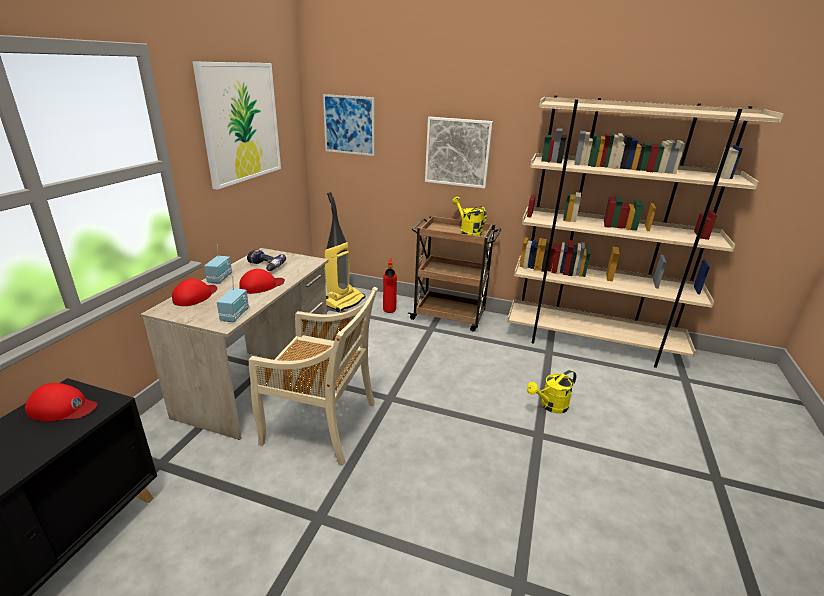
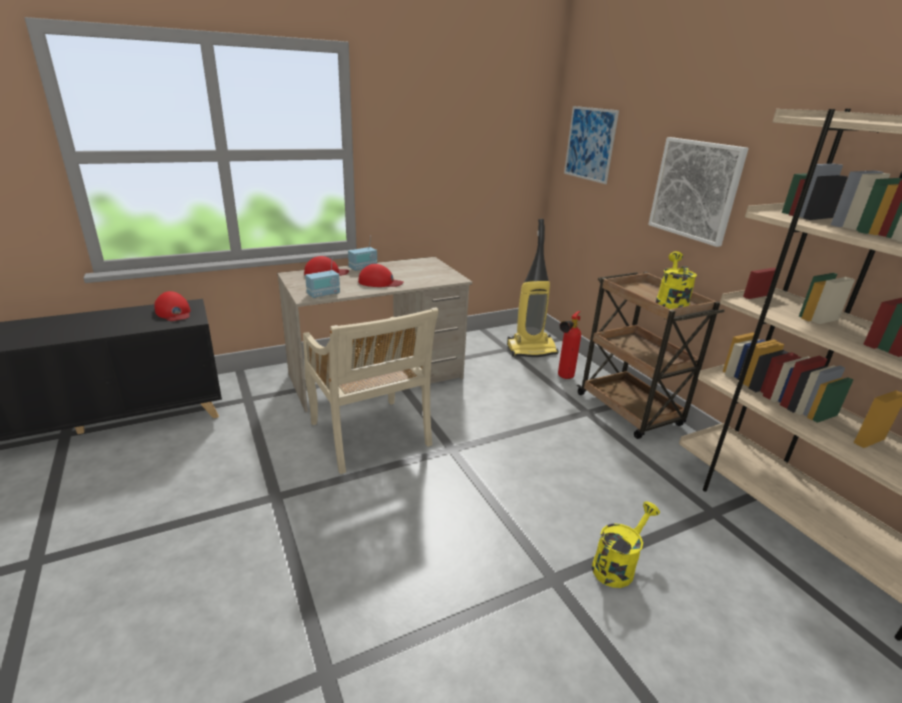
camera: 45 degrees right, 0 degrees up
(241, 123) = (452, 127): picture -> none
(264, 267) = (409, 270): power drill -> none
(550, 406) = (617, 565): yellow watering can -> yellow watering can turned 120 degrees clockwise

